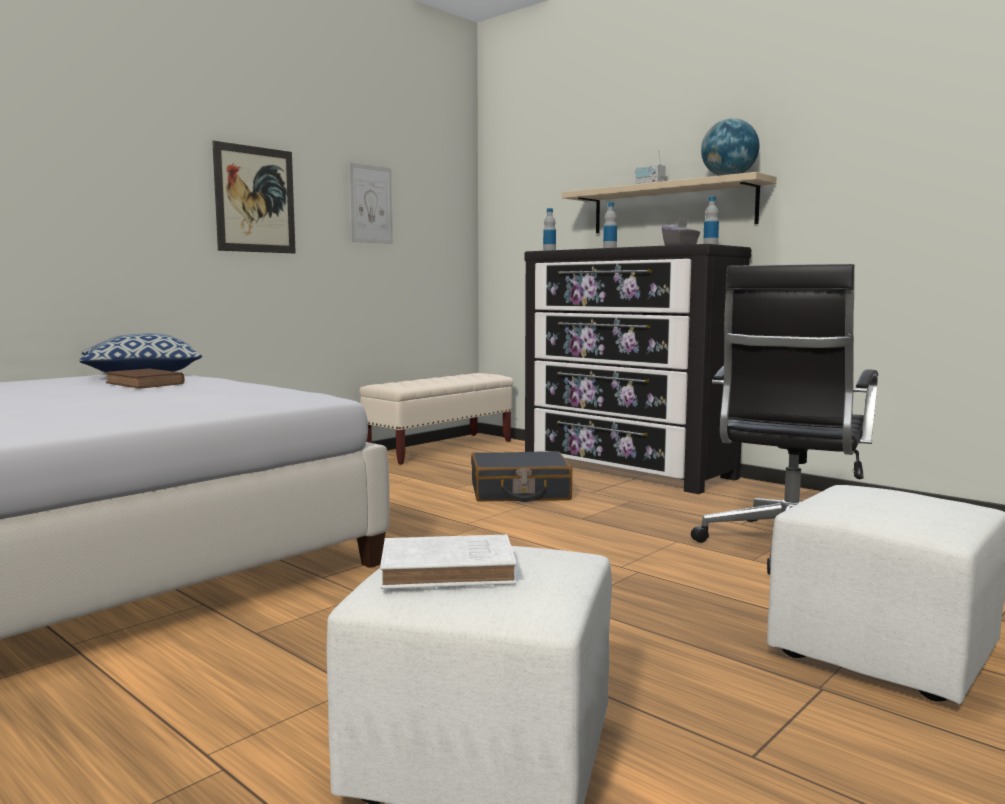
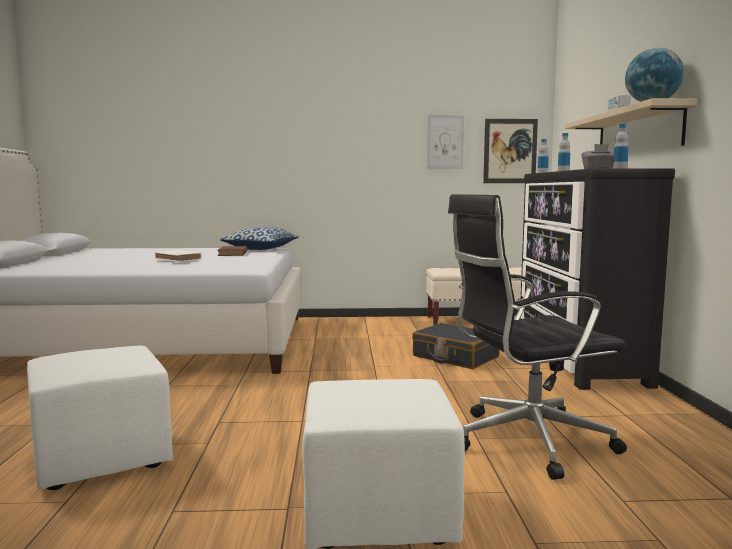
camera: 45 degrees right, 0 degrees up
(255, 199) = (355, 146): picture -> picture (510, 151)
(452, 570) = (86, 356): white book -> white book (178, 259)

